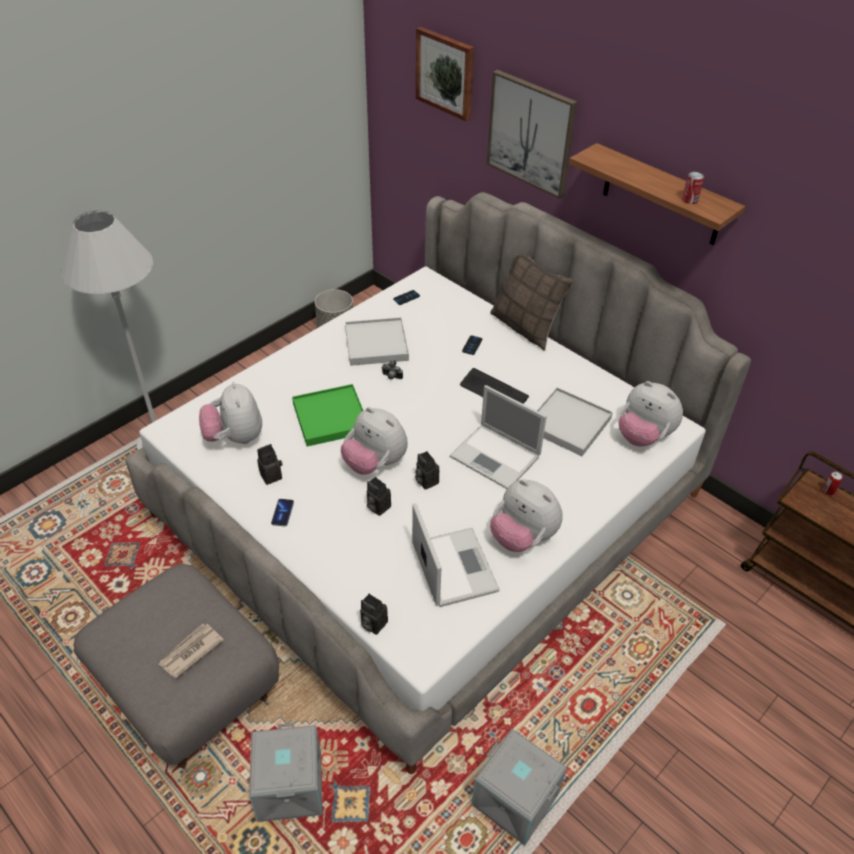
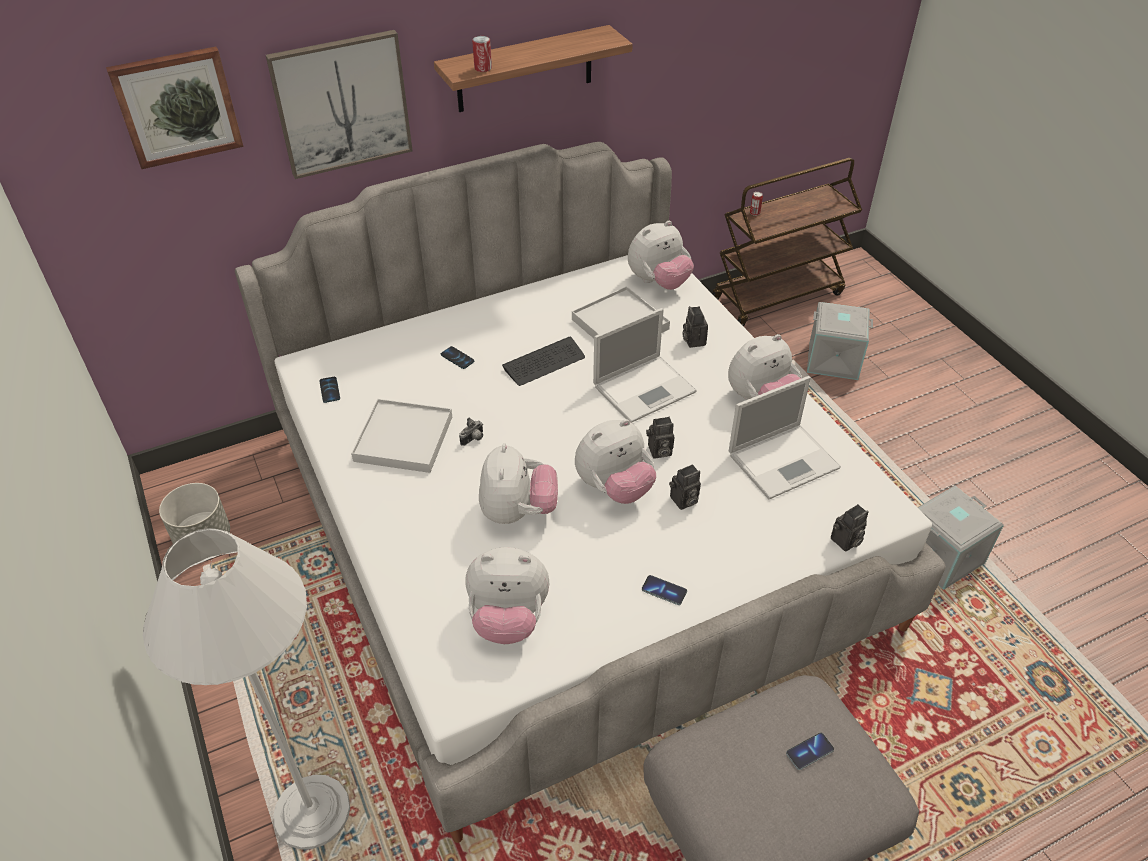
camera: 70 degrees left, 0 degrees up
(190, 652) = (809, 752): newspaper -> phone
(271, 475) = (595, 591): camera -> camera (693, 340)
(288, 786) = (906, 744): grey storage box -> grey storage box (832, 360)
(330, 417) = (518, 512): green tray -> plush toy
(453, 566) = (784, 460): laptop -> laptop turned 150 degrees clockwise
(525, 327) = (451, 309): pillow -> none
(690, 200) = (583, 45): can -> can (483, 68)

